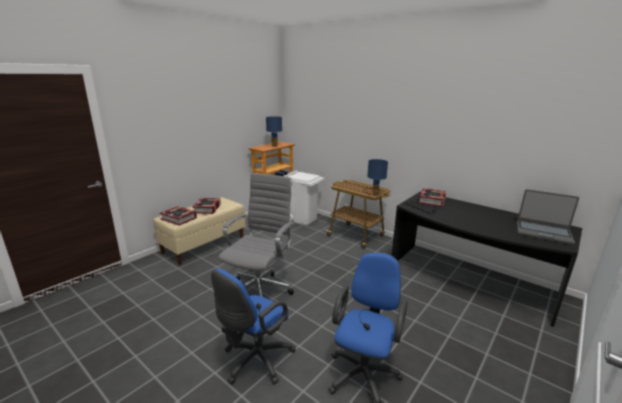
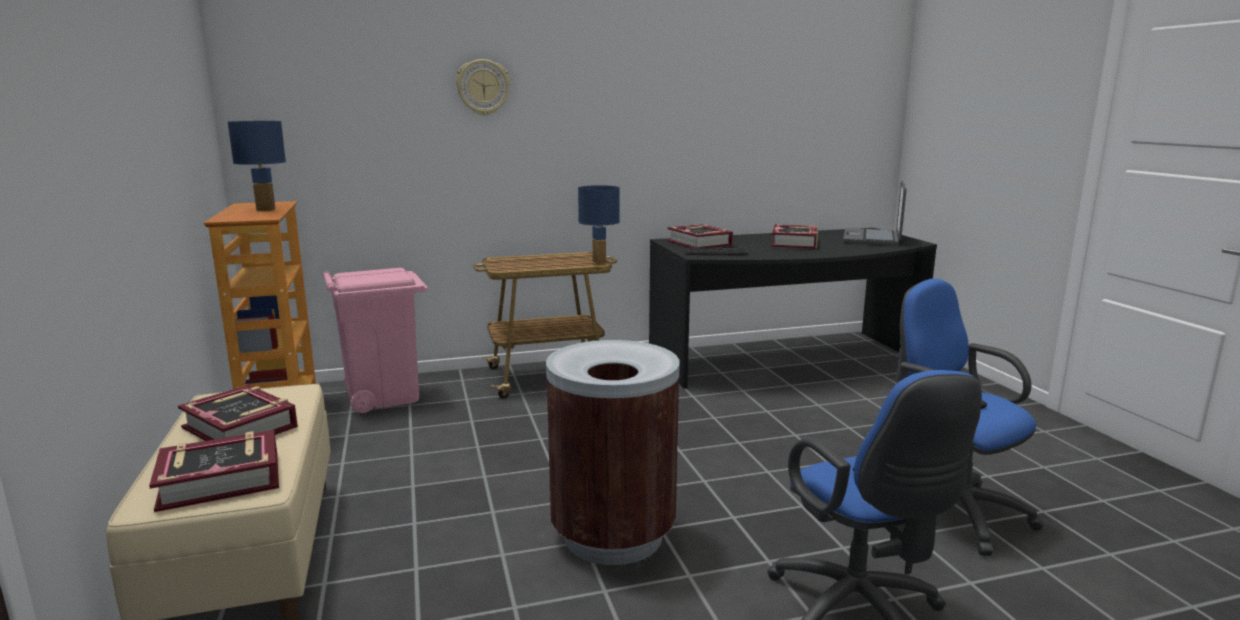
camera: 55 degrees left, 5 degrees down
(260, 290) = (613, 535): grey office chair -> brown trash can
(303, 219) = (384, 396): white trash can -> pink trash can
(358, 109) = (483, 87): none -> wall clock
(480, 217) = (794, 243): none -> book
(543, 232) = (872, 238): laptop -> laptop turned 135 degrees clockwise

